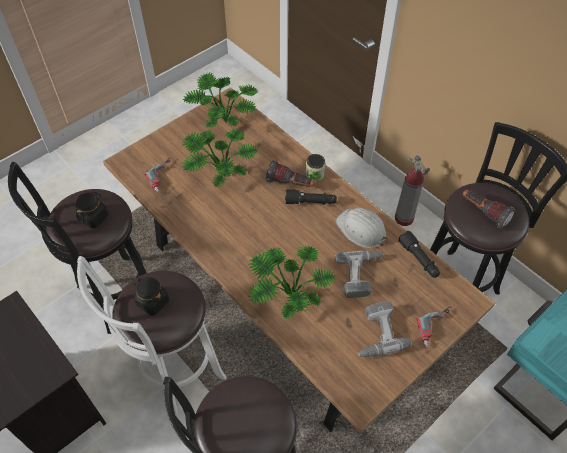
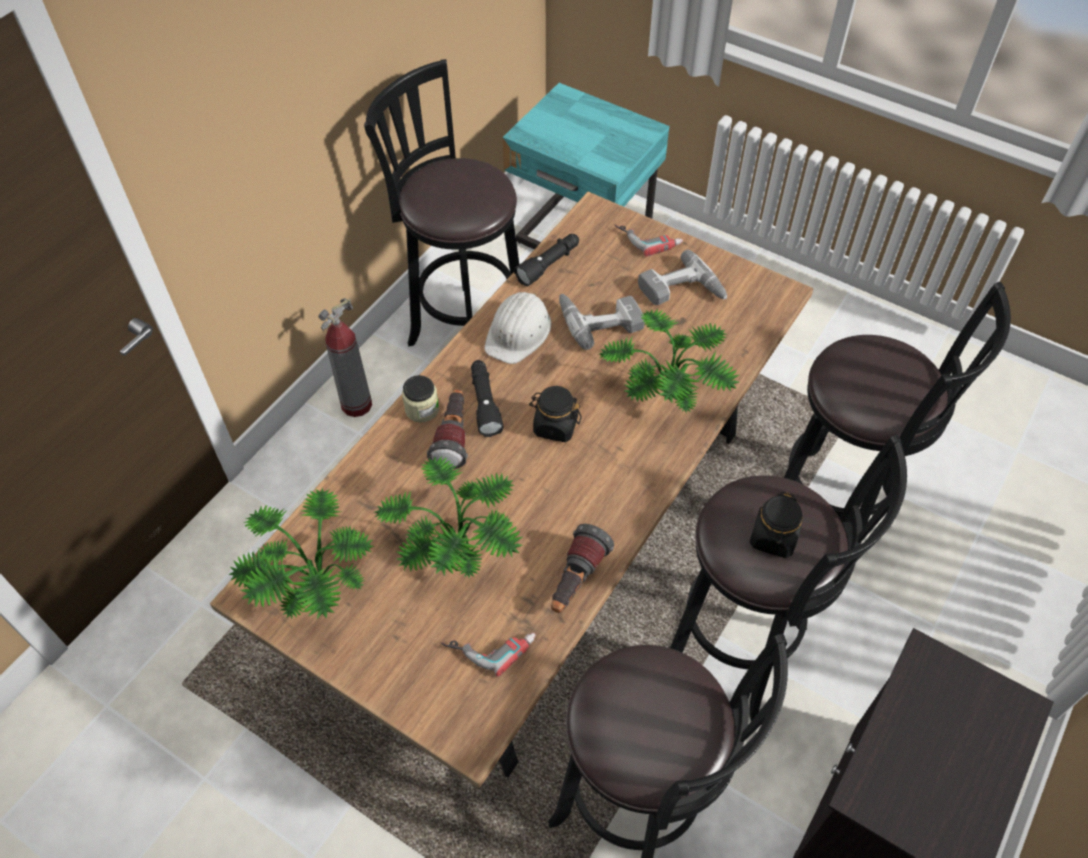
camera: 105 degrees left, 0 degrees up
(93, 217) = (650, 701): black jar -> black jar (555, 426)
(175, 376) = (742, 650): white stool -> black stool
(483, 213) = (465, 193): flashlight -> flashlight (576, 581)

